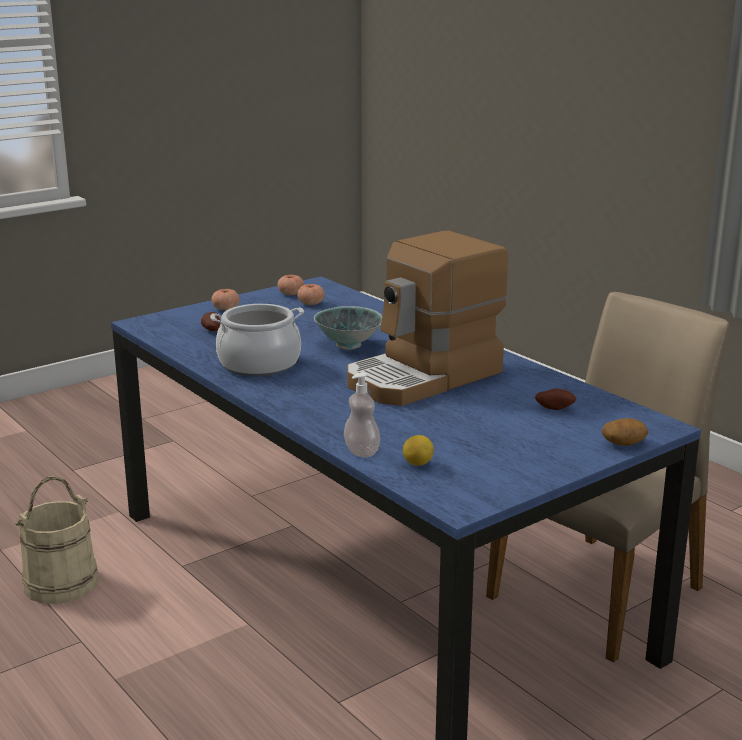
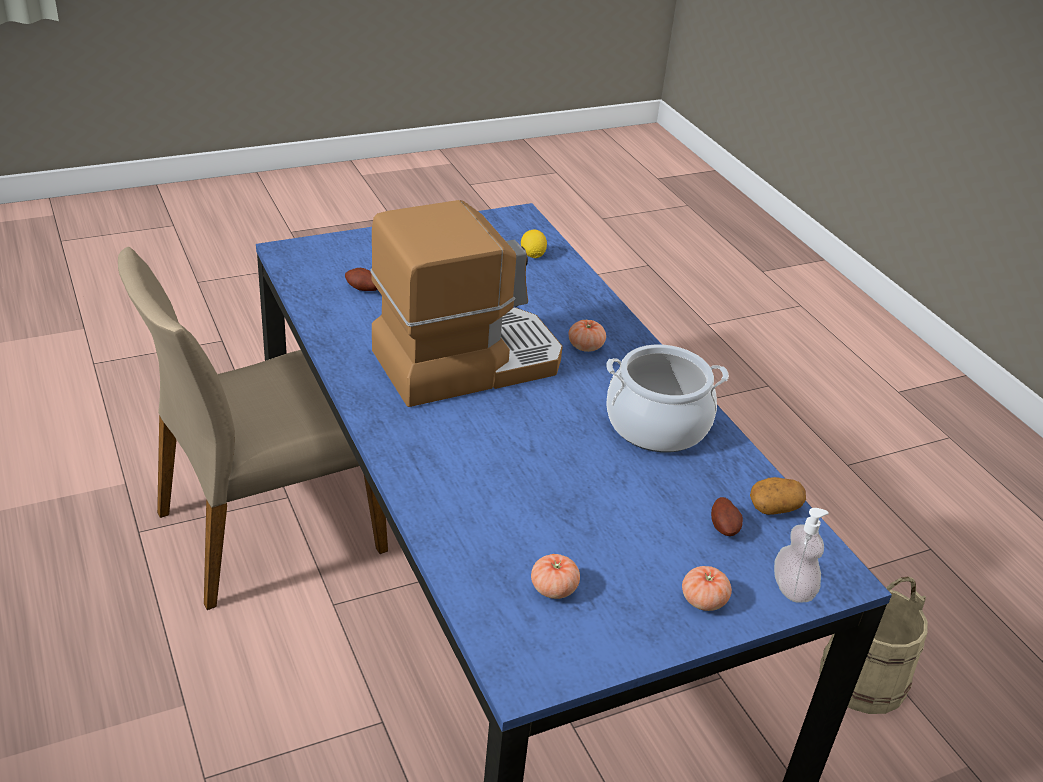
camera: 170 degrees left, 15 degrees up
(291, 294) = (581, 638): tomato -> tomato (585, 346)
(348, 345) = (532, 445): bowl -> none
(361, 452) = (575, 275): soap dispenser -> soap dispenser (792, 589)
(623, 443) = (342, 241): potato -> potato (774, 507)

